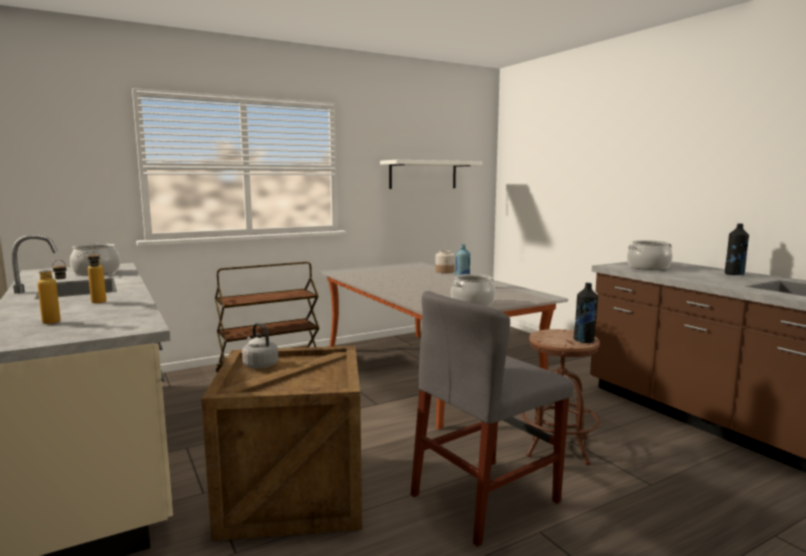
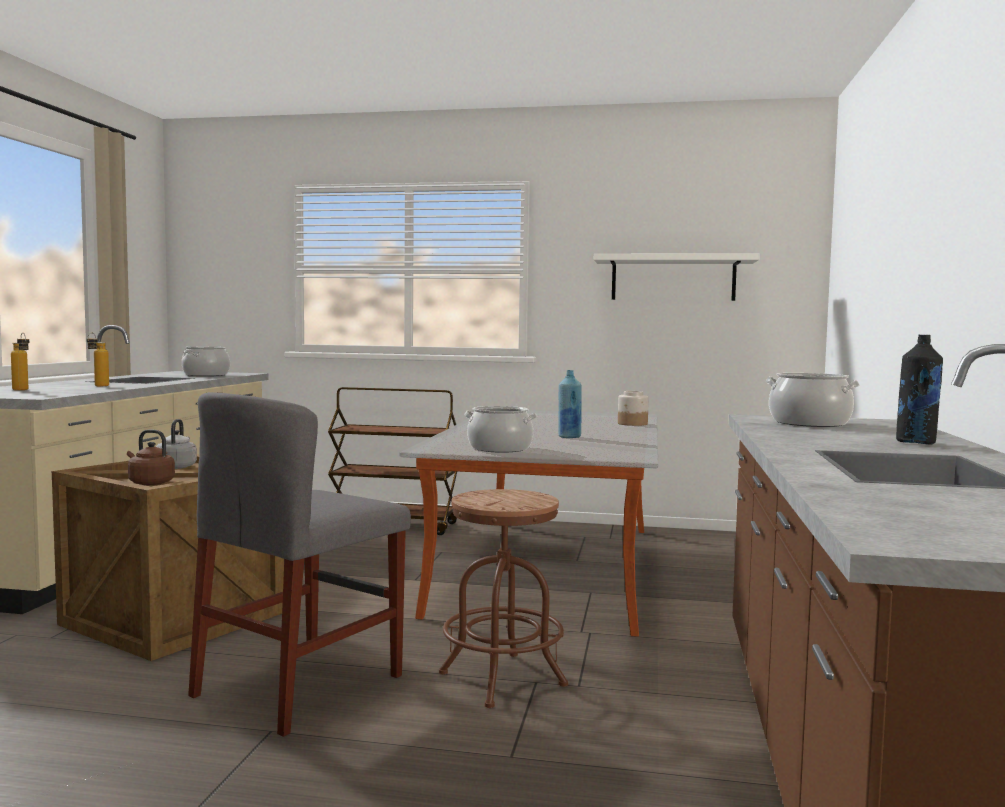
camera: 40 degrees right, 5 degrees down
(305, 385) = (149, 483): none -> brown kettle
(485, 498) = (299, 685): grey chair -> grey chair turned 60 degrees counterclockwise
(584, 341) = (514, 505): black bottle -> none

